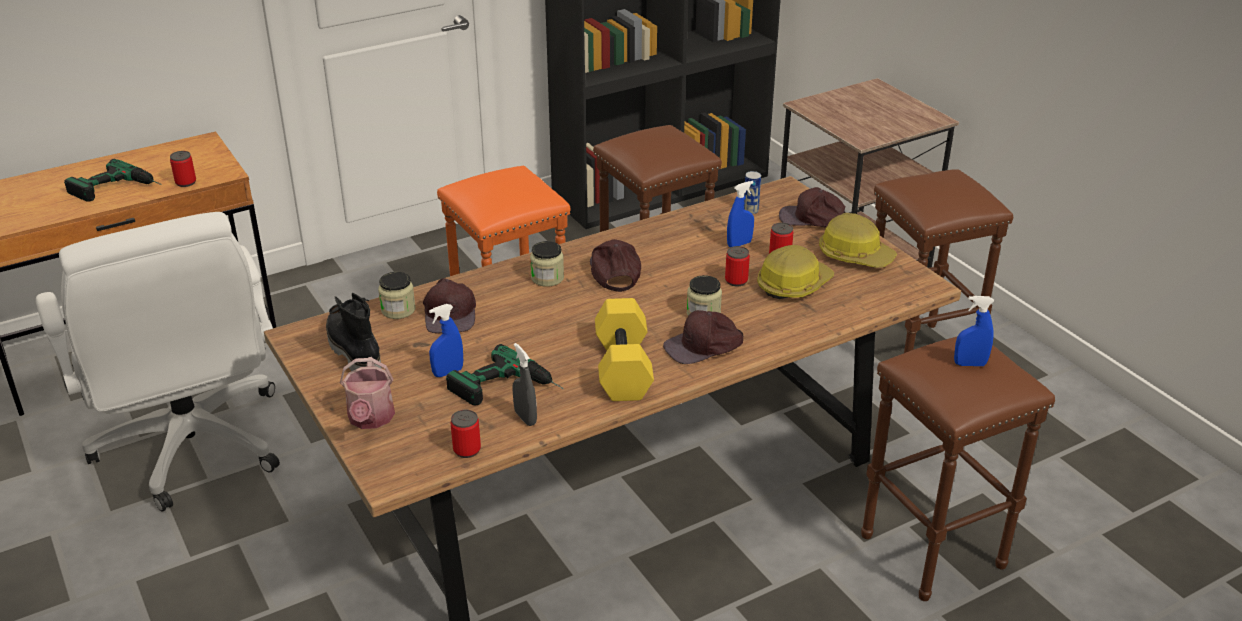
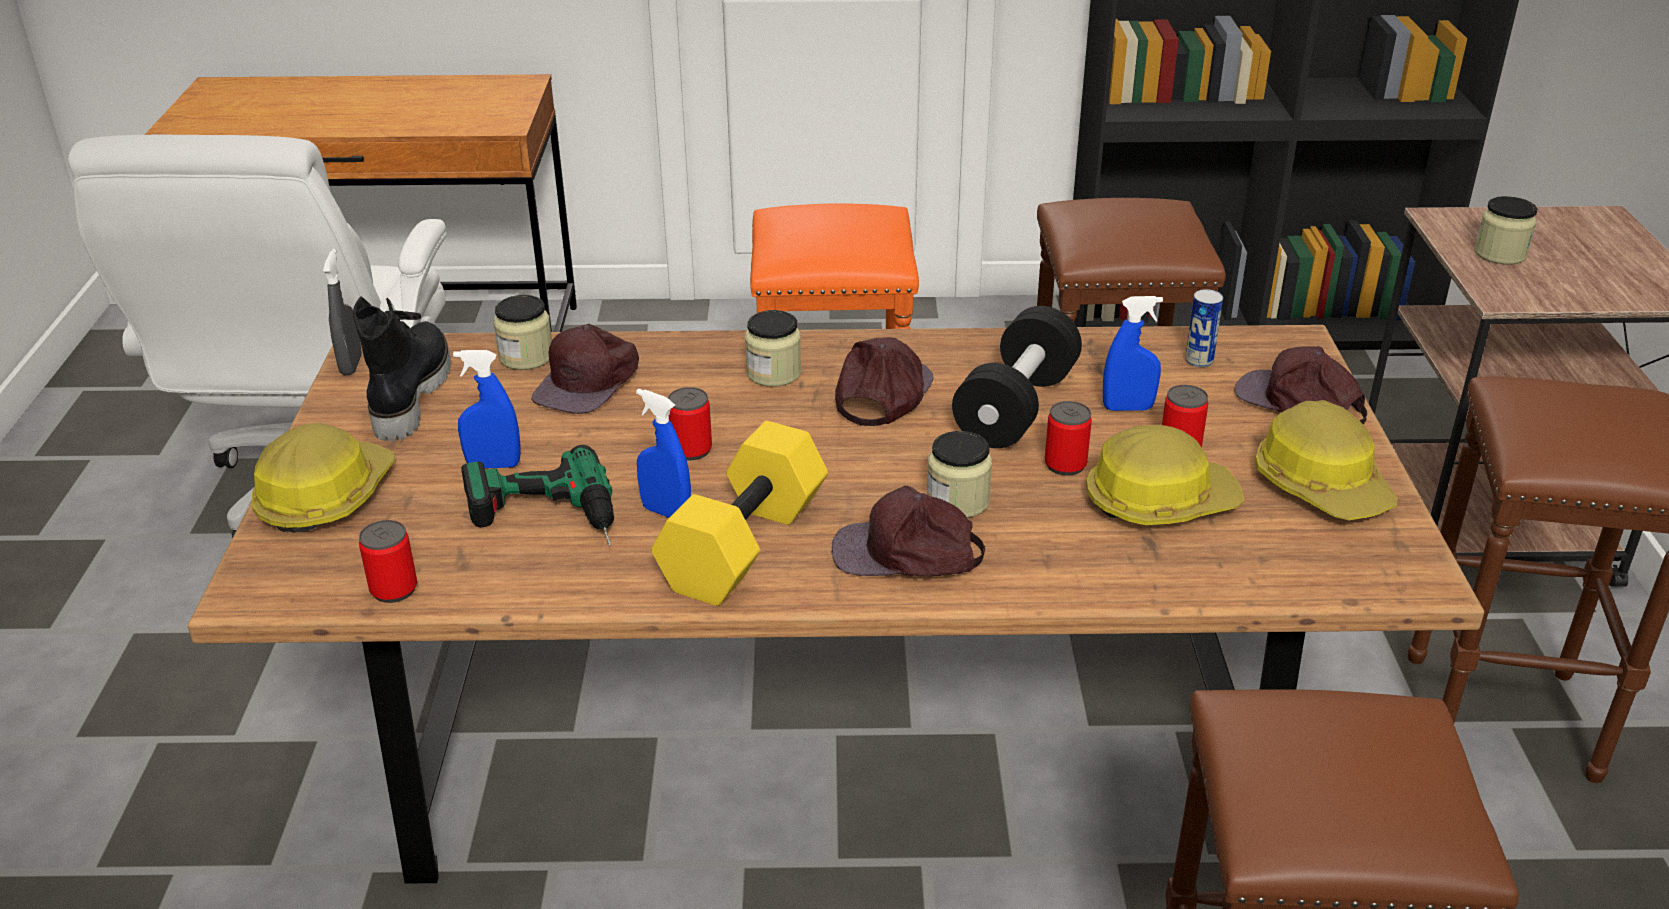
camera: 30 degrees right, 0 degrees up
(118, 190) = (365, 117): power drill -> none
(186, 182) = (447, 125): can -> can (691, 450)
(370, 419) = (325, 497): watering can -> hard hat
(525, 418) = (523, 571): grey spray bottle -> grey spray bottle (351, 365)
(687, 259) = (1016, 408): none -> black dumbbell
(845, 117) = (1500, 254): none -> jar
(970, 364) = (1358, 758): blue spray bottle -> blue spray bottle (666, 512)

